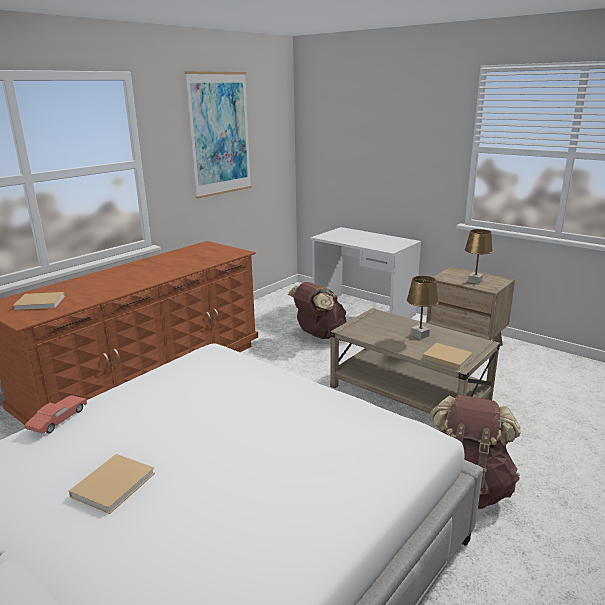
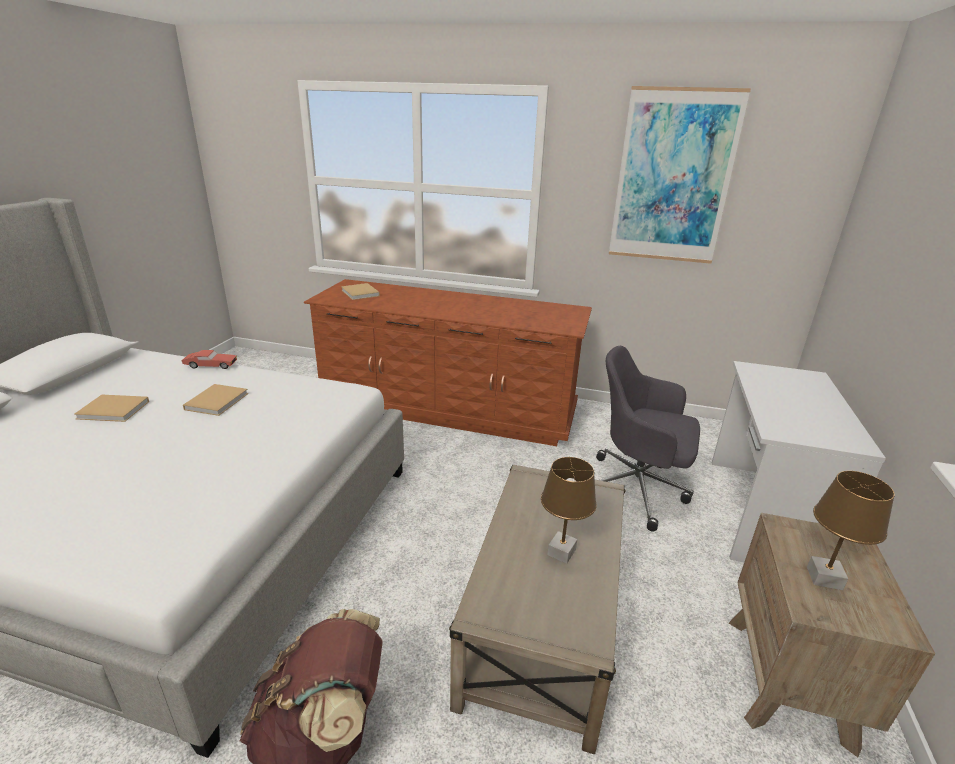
camera: 65 degrees right, 5 degrees up
(319, 335) = (637, 489): brown backpack -> grey office chair
(446, 357) = (499, 595): beige book -> beige book (218, 400)

